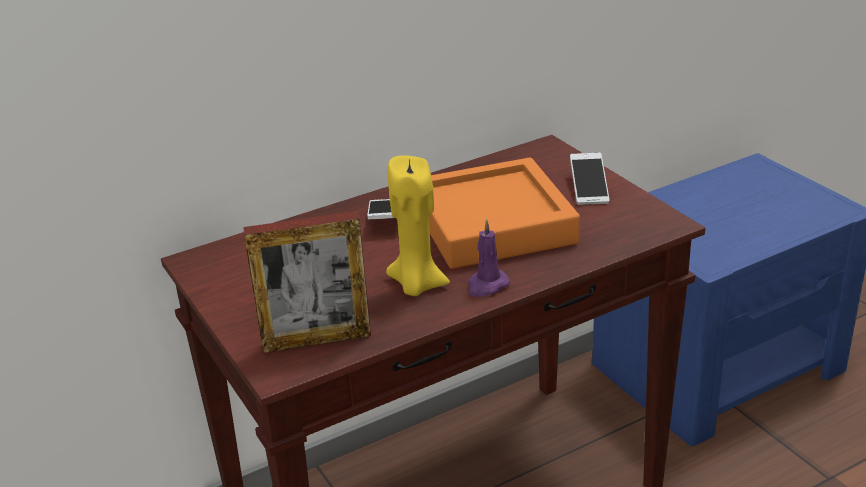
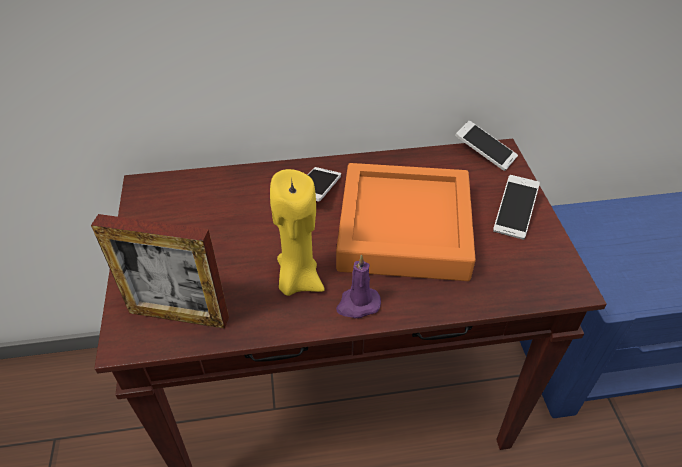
camera: 20 degrees right, 15 degrees up
(532, 151) = (484, 153): none -> phone

